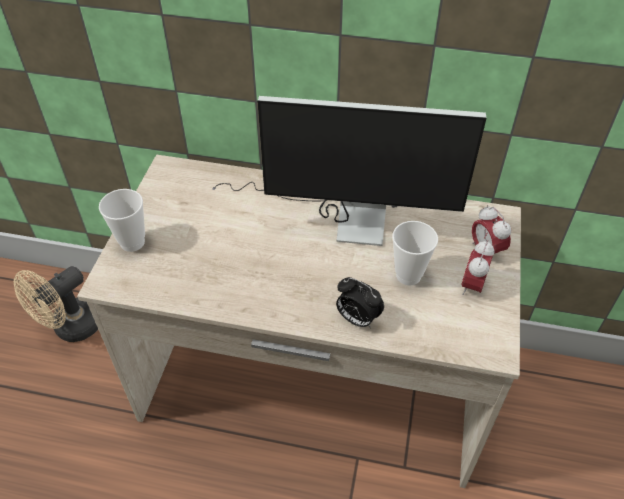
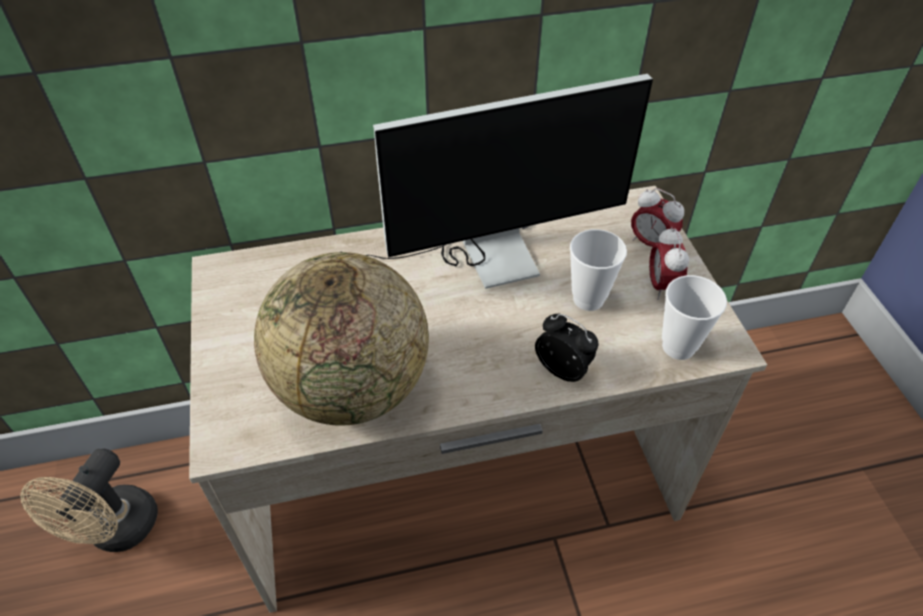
camera: 25 degrees left, 0 degrees up
(132, 242) = (227, 379): cup -> cup (678, 347)
(206, 277) = (352, 387): none -> globe
(357, 319) = (563, 369): alarm clock -> alarm clock turned 150 degrees counterclockwise

